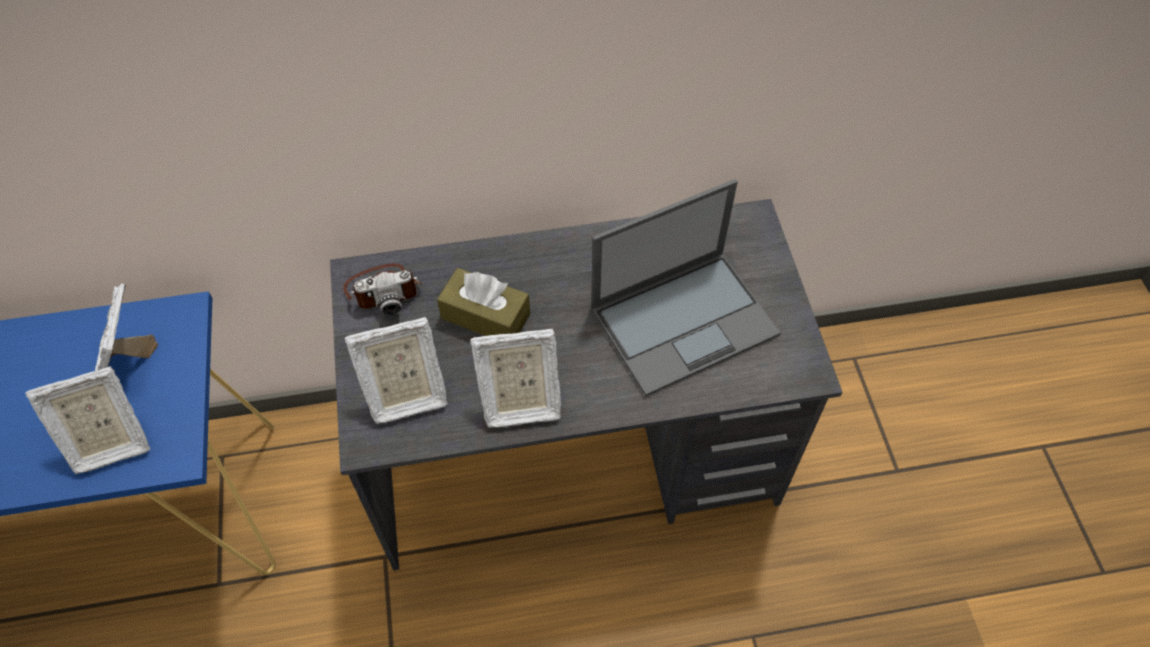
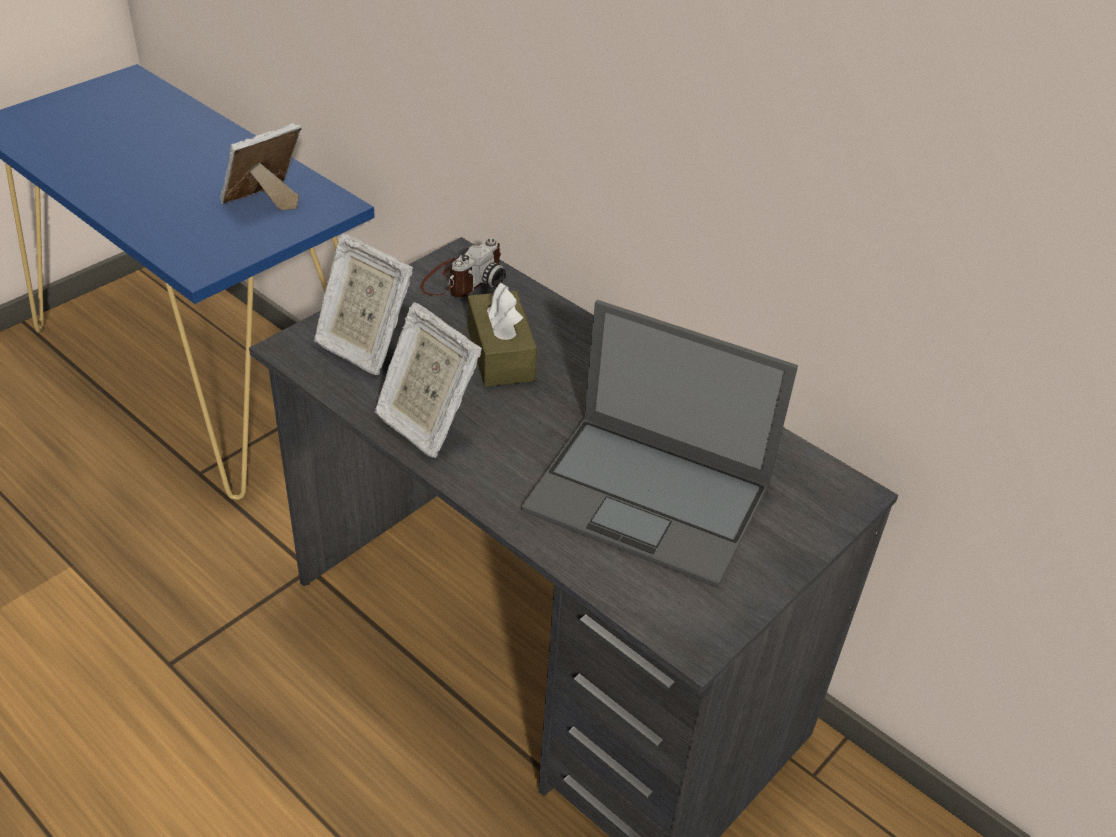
camera: 50 degrees right, 15 degrees down
(109, 443) = (184, 231): picture frame -> none
(383, 290) = (462, 280): camera -> camera turned 90 degrees counterclockwise

